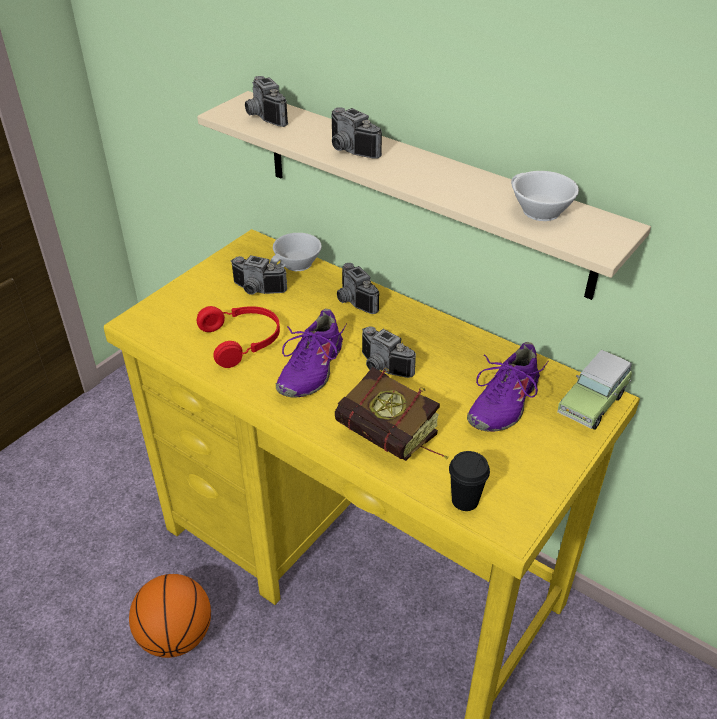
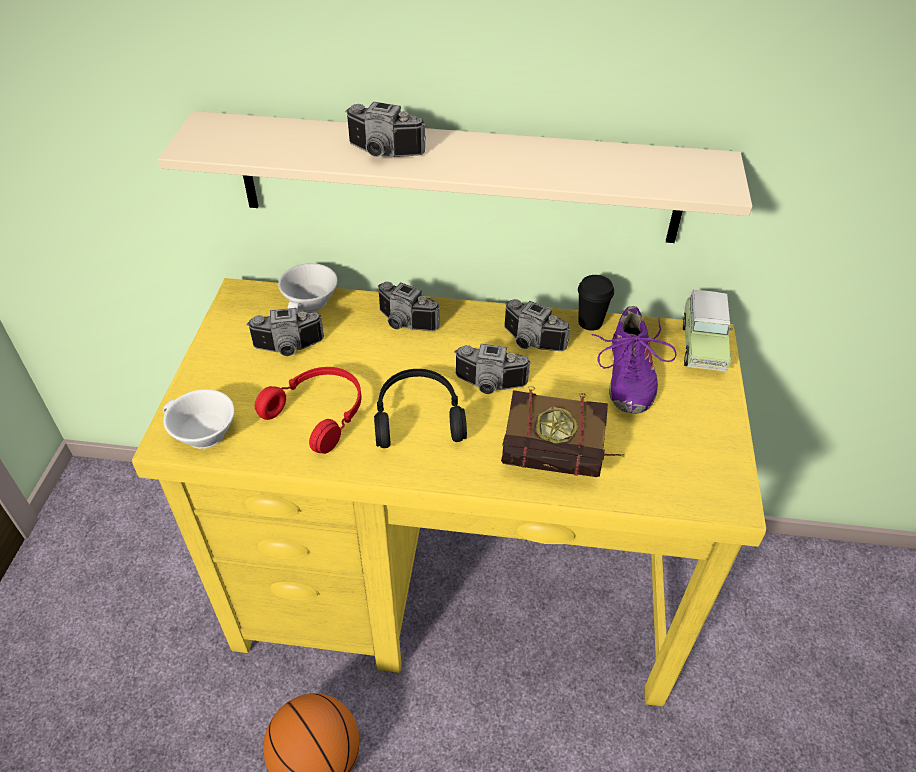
camera: 30 degrees left, 5 degrees up
(262, 117) = (243, 139): camera -> camera (529, 343)
(310, 369) = (418, 416): purple shoe -> black headphones
(465, 500) = (672, 492): black cup -> black cup (590, 322)
(537, 211) = (632, 166): white cup -> white cup (201, 434)

